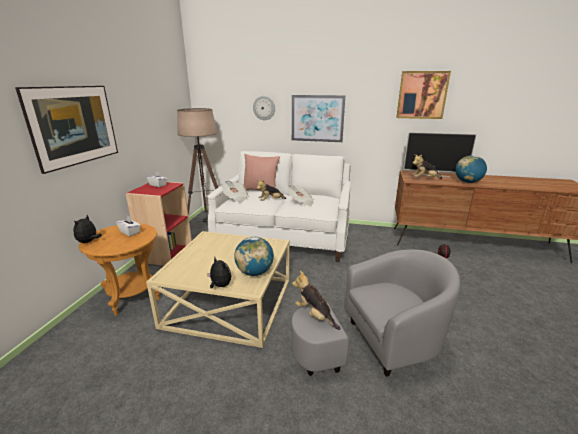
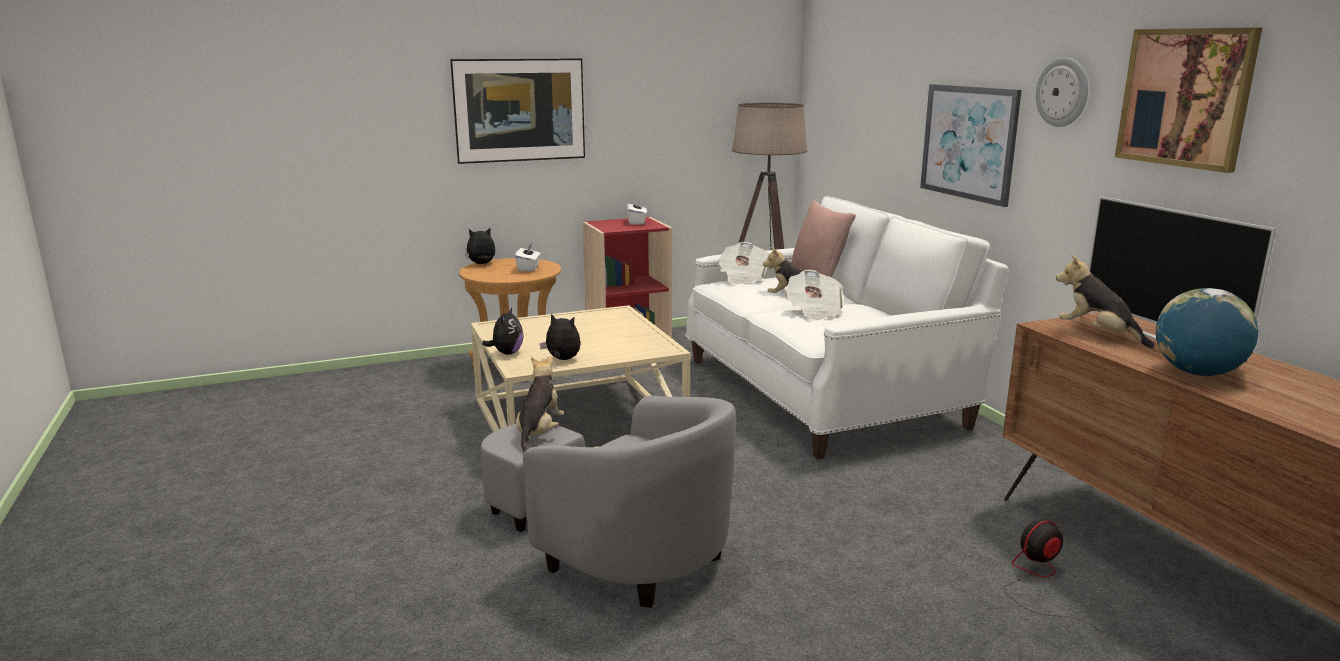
camera: 55 degrees right, 5 degrees down
(255, 272) = (562, 360): globe -> plush toy
(264, 108) = (890, 110): wall clock -> wall clock (1063, 92)

